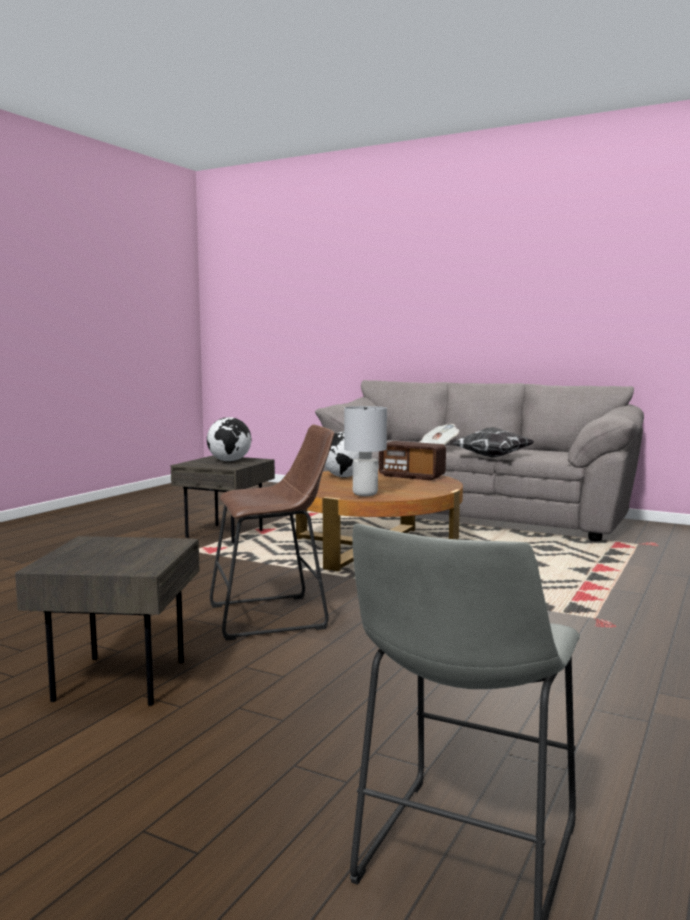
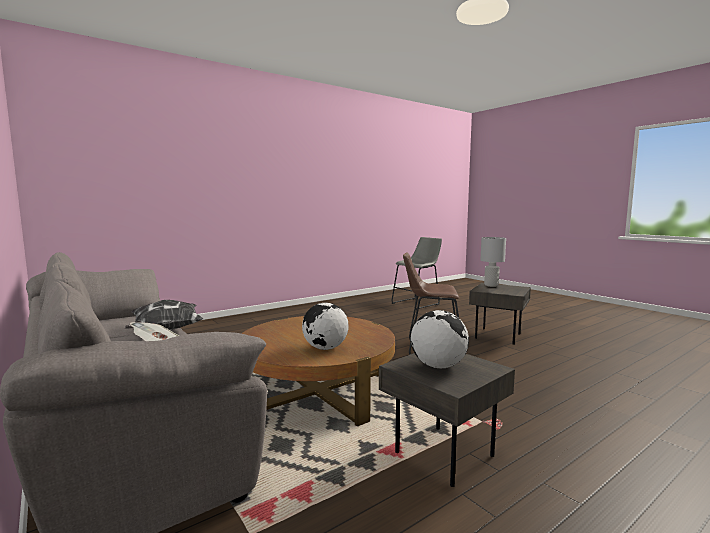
camera: 155 degrees left, 0 degrees up
(364, 495) = (349, 322): grey table lamp -> grey table lamp (491, 286)
(412, 476) = (267, 340): radio -> none

